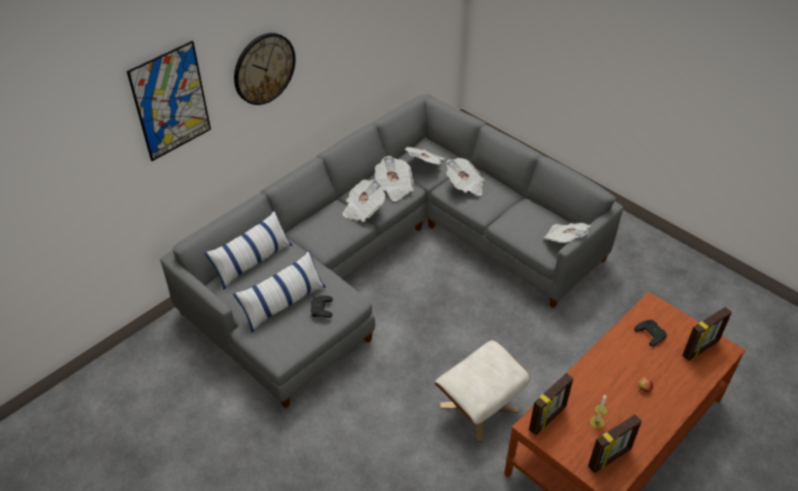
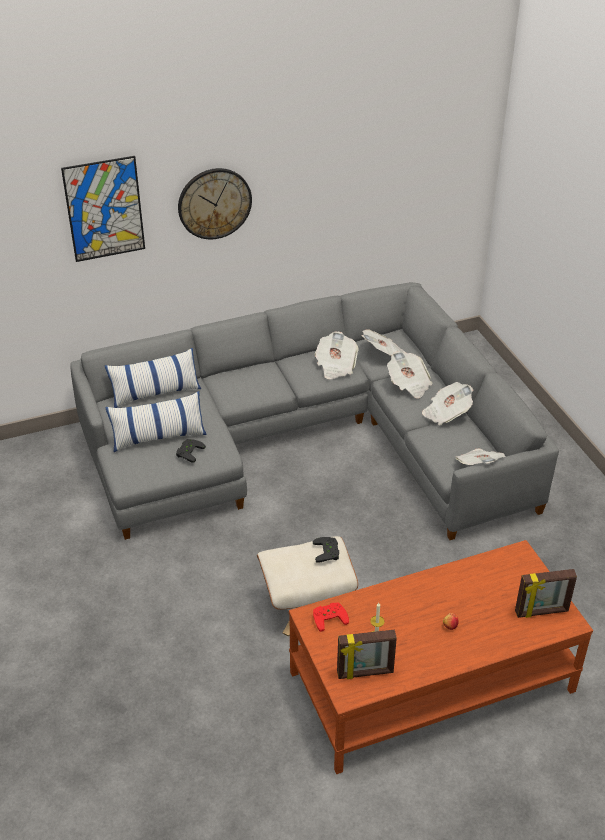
camera: 25 degrees right, 5 degrees down
(363, 209) = (290, 377): newspaper -> newspaper (446, 413)
(548, 419) = (329, 616): picture frame -> red game controller
(652, 333) = (498, 579): black game controller -> black game controller (328, 551)

